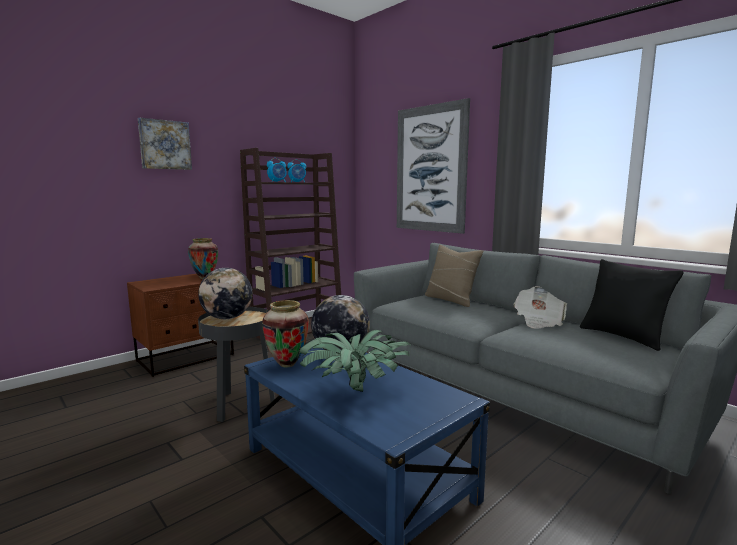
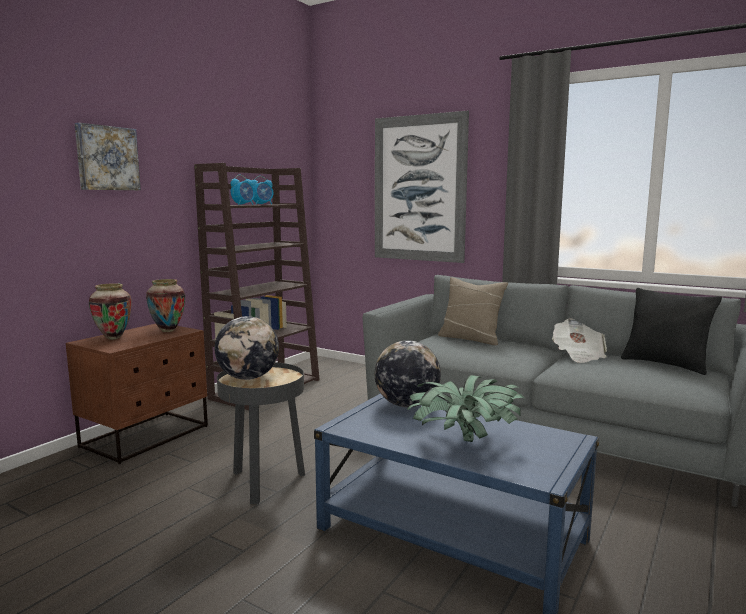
camera: 15 degrees left, 0 degrees up
(287, 364) = (363, 423): vase -> vase (113, 338)

